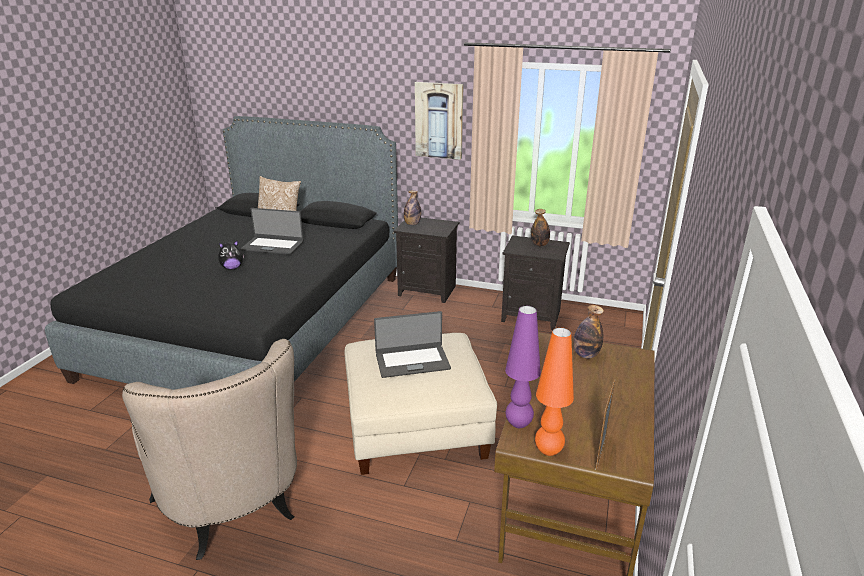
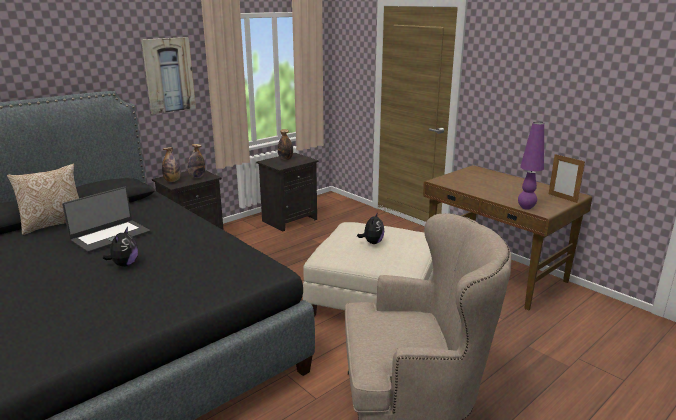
camera: 60 degrees left, 5 degrees down
(412, 361) = (372, 242): laptop -> plush toy
(548, 451) = (556, 208): orange table lamp -> none
(585, 355) = (464, 177): bottle -> bottle (197, 177)

